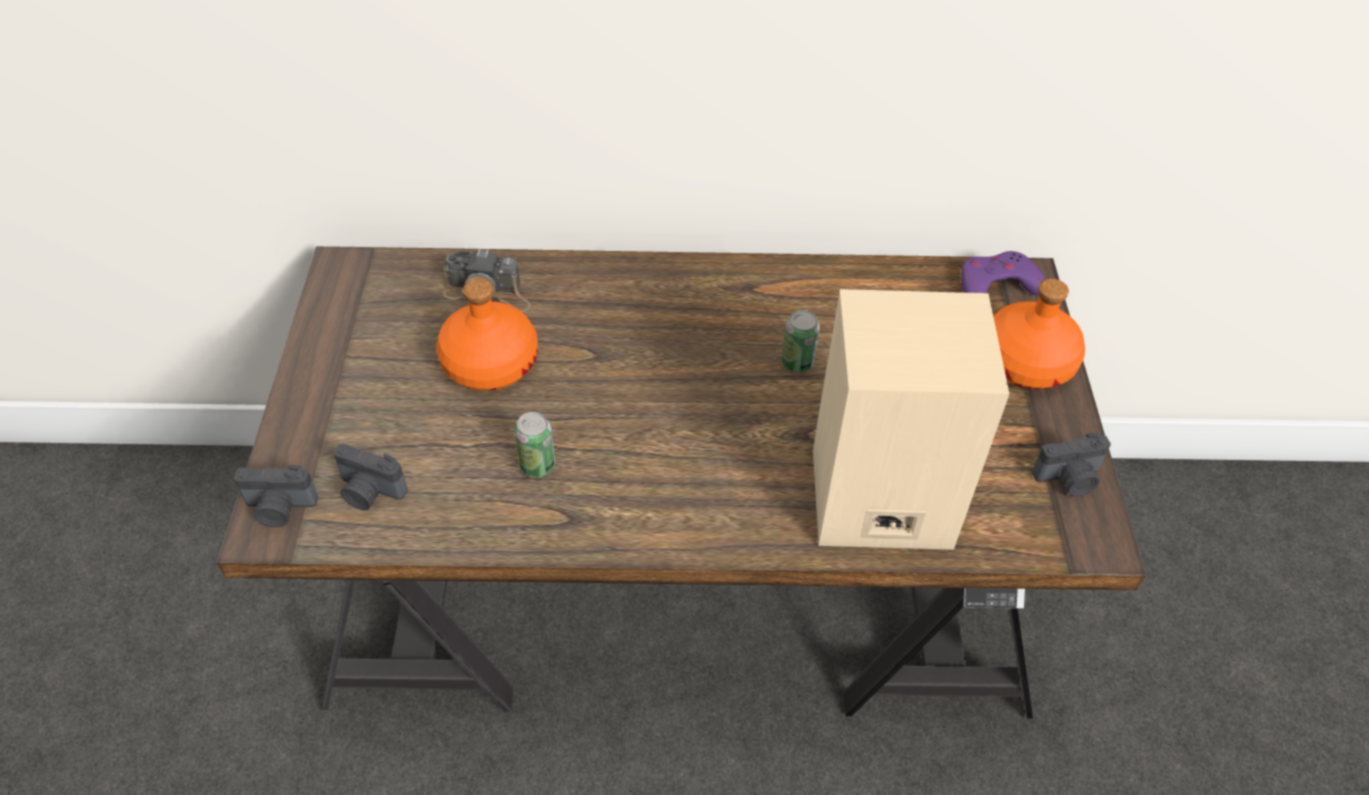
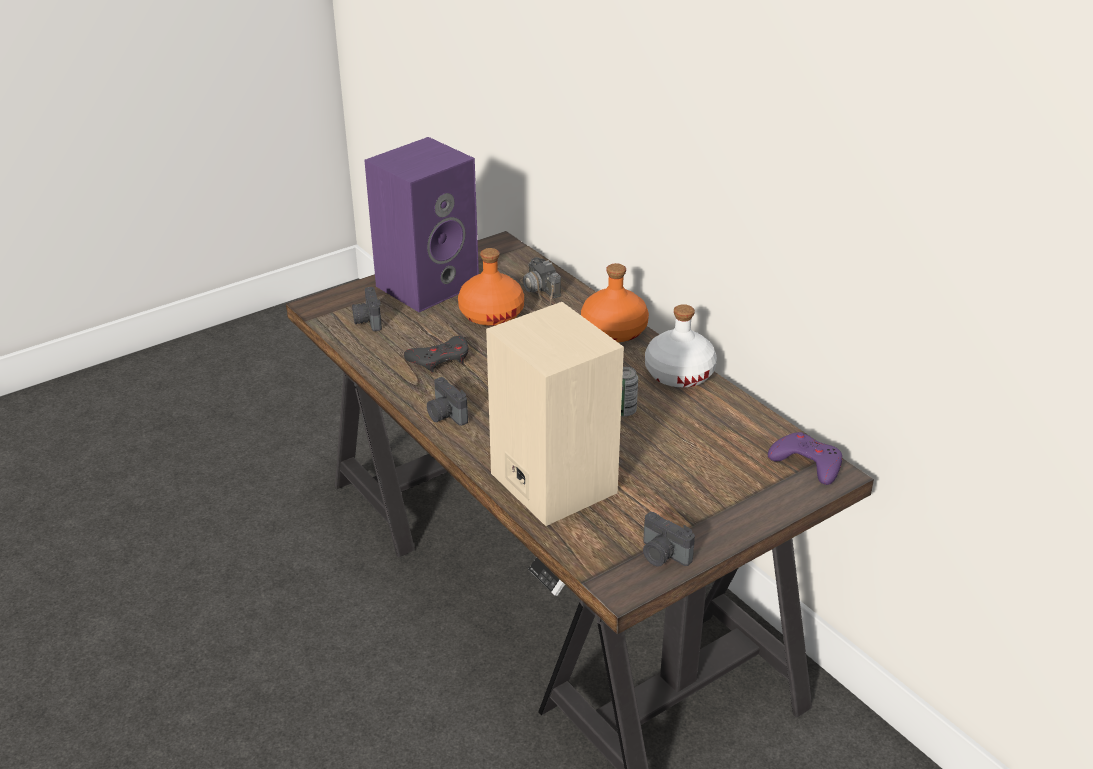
camera: 55 degrees right, 15 degrees down
(279, 509) = (331, 303): camera -> camera (445, 415)
(351, 384) = (428, 284): none -> purple speaker
(537, 465) = (440, 359): can -> grey game controller
(768, 281) = (679, 373): none -> white bottle
(1027, 363) = (747, 502): orange bottle -> orange bottle (613, 331)

